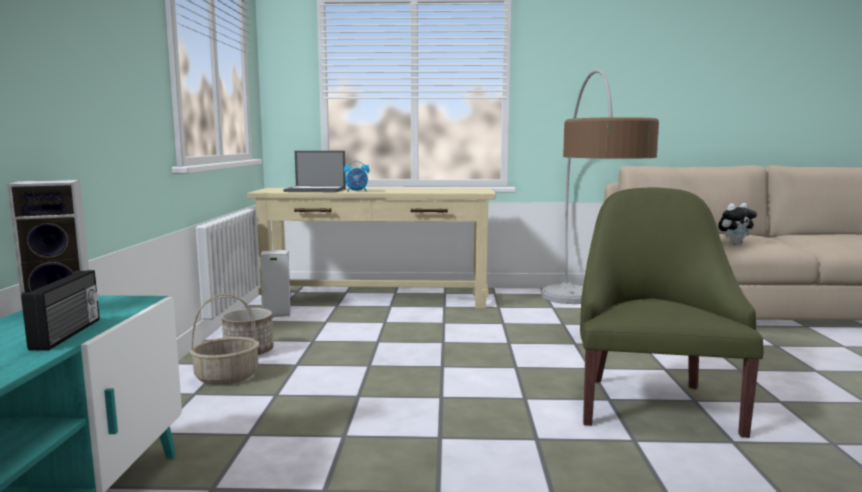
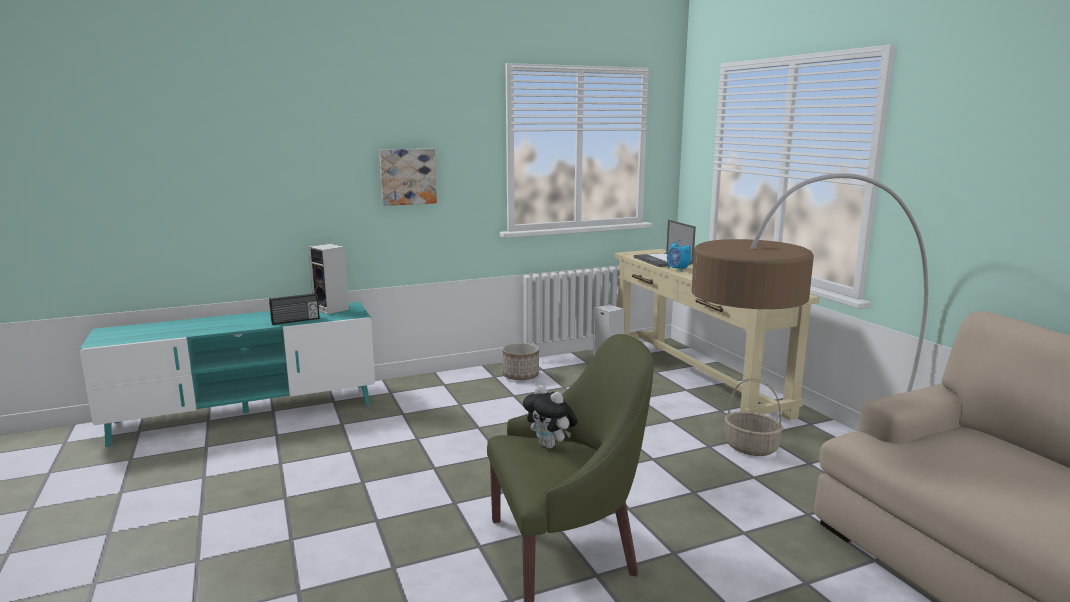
camera: 65 degrees right, 5 degrees up
(93, 67) = (407, 176): none -> picture
(227, 376) = (475, 384): basket -> basket (751, 447)
(735, 244) = (989, 486): plush toy -> plush toy (550, 445)

